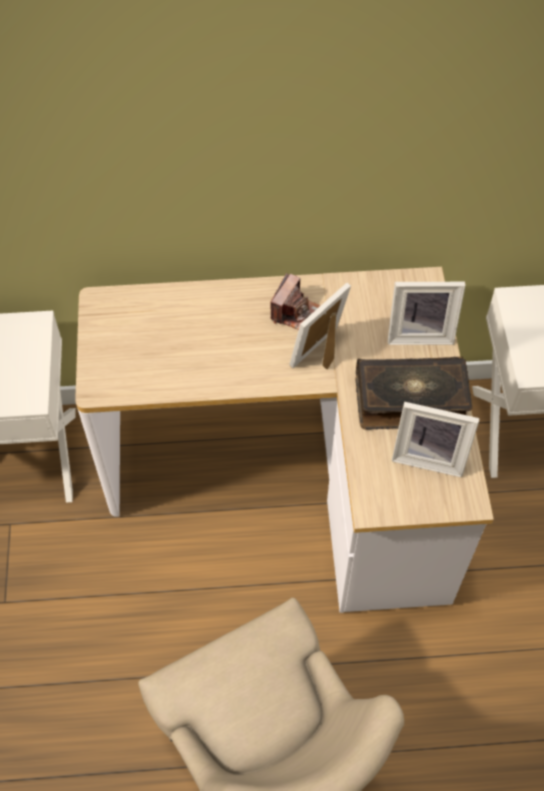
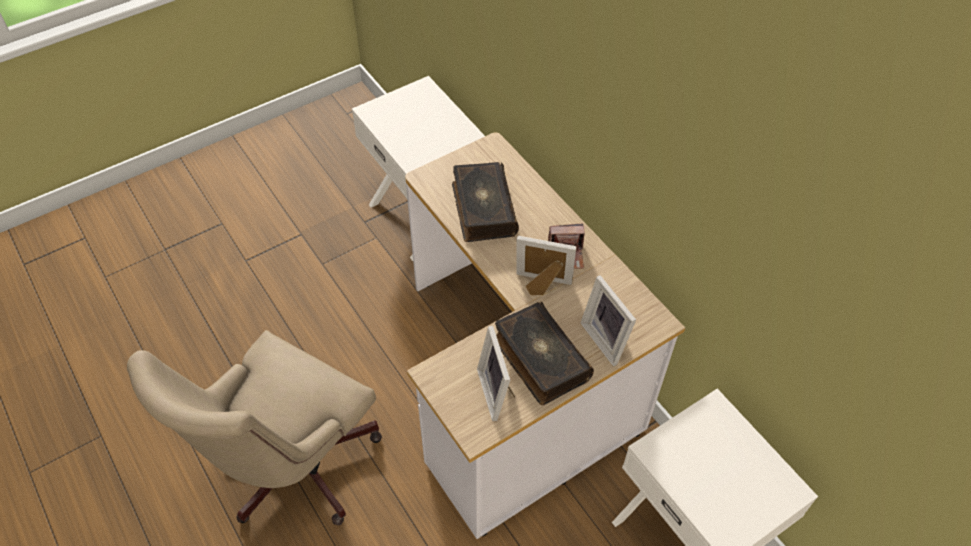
camera: 60 degrees right, 5 degrees down
(184, 355) = (482, 209): none -> book

